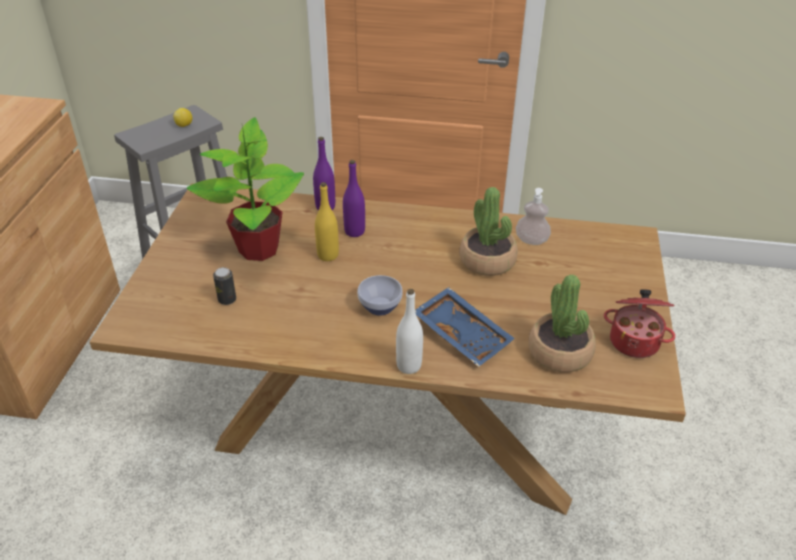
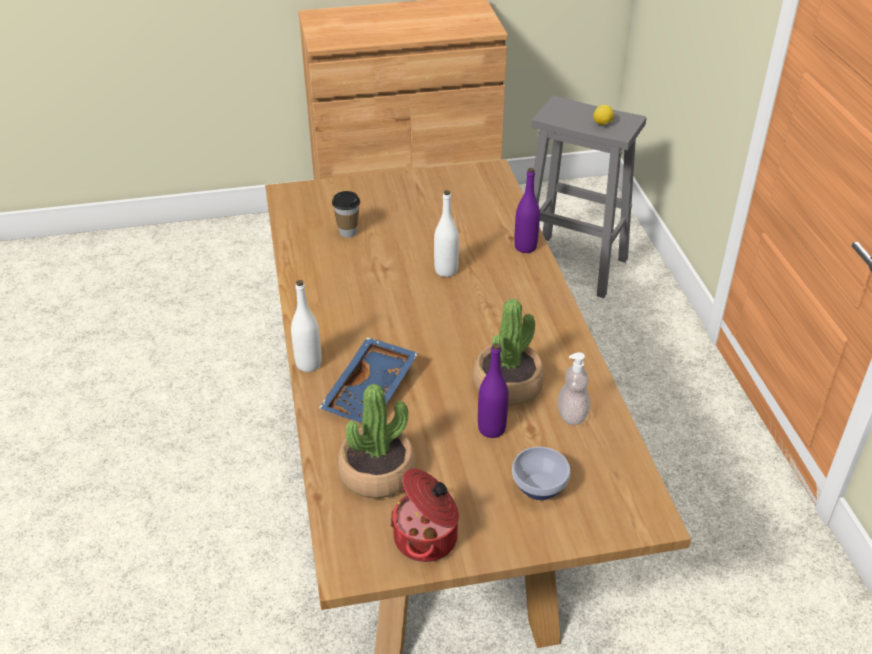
camera: 70 degrees right, 0 degrees up
(227, 299) = (348, 232): can -> cup
(258, 248) = (431, 227): potted plant -> none
(328, 255) = (446, 270): yellow bottle -> white bottle
(354, 231) = (496, 277): purple bottle -> purple bottle (491, 429)
(381, 307) = (384, 325): bowl -> bowl (538, 488)

